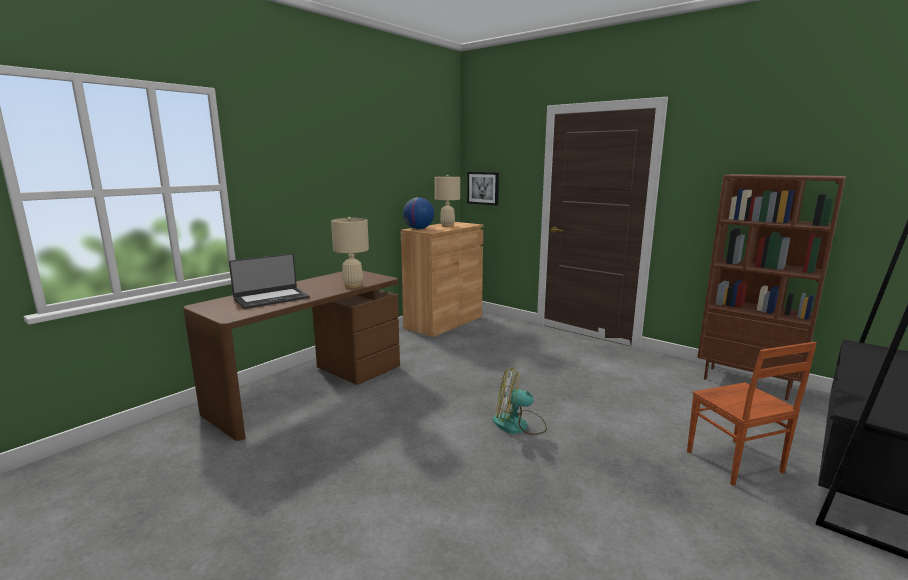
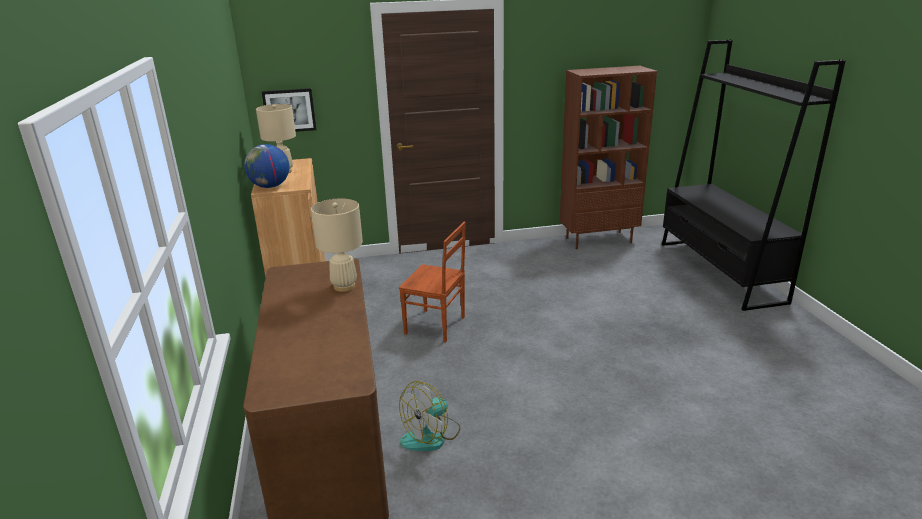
camera: 50 degrees left, 10 degrees up
(271, 298) = (316, 343): laptop -> none
(518, 425) = (549, 348): fan -> fan (431, 436)
(734, 463) = (674, 298): brown chair -> brown chair (435, 326)

